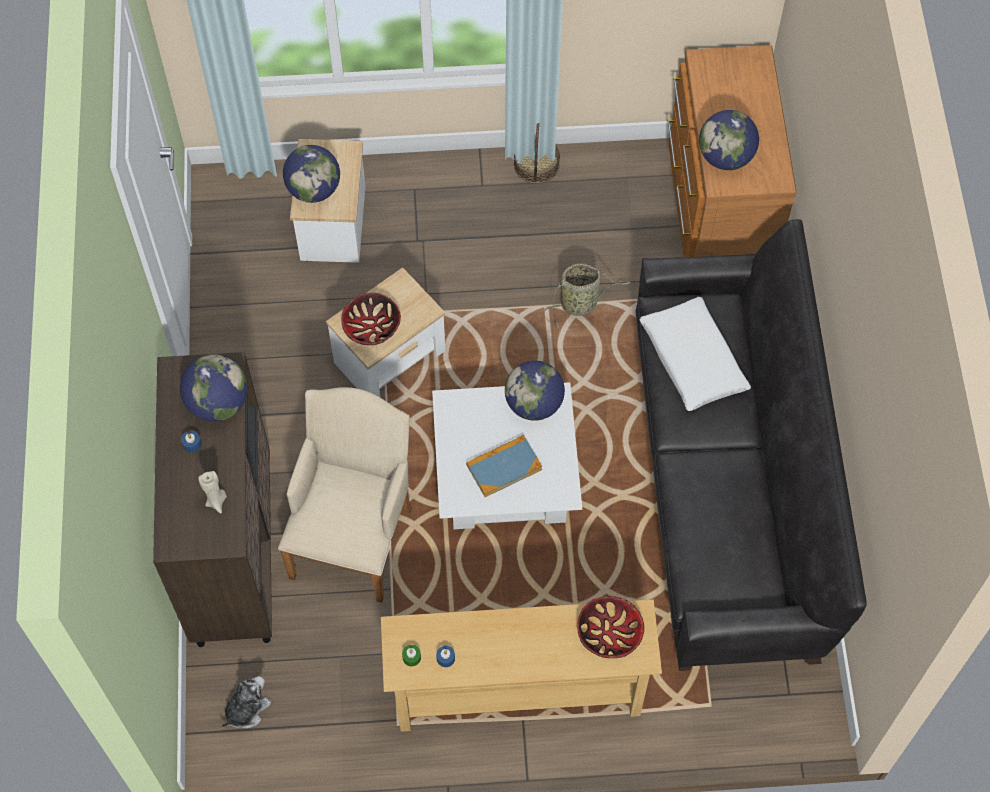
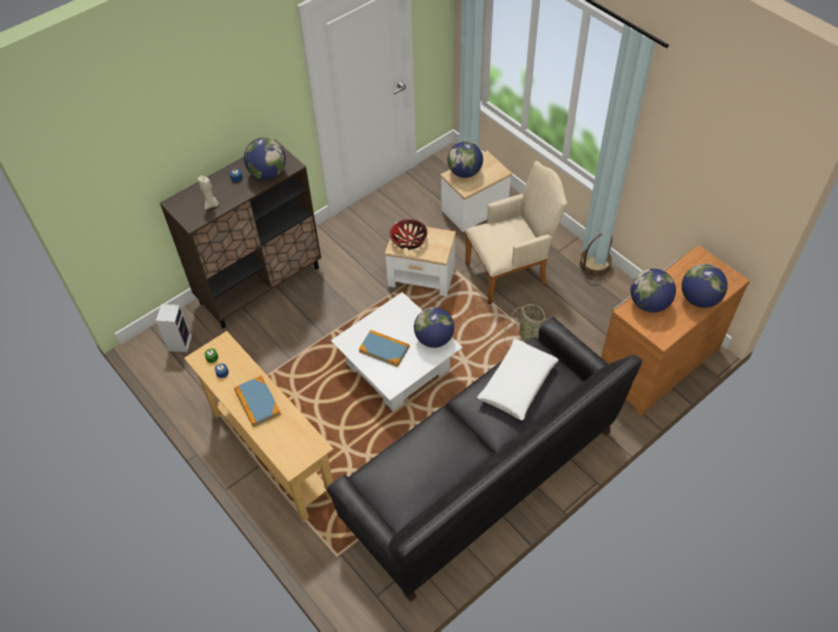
camera: 55 degrees right, 10 degrees down
(246, 709) = (180, 342): plush toy -> speaker
(354, 534) = (309, 325): beige armchair -> beige armchair (511, 272)
(524, 643) = (257, 402): none -> book
(609, 633) = (294, 439): bowl -> none
(757, 108) = (699, 299): none -> globe

